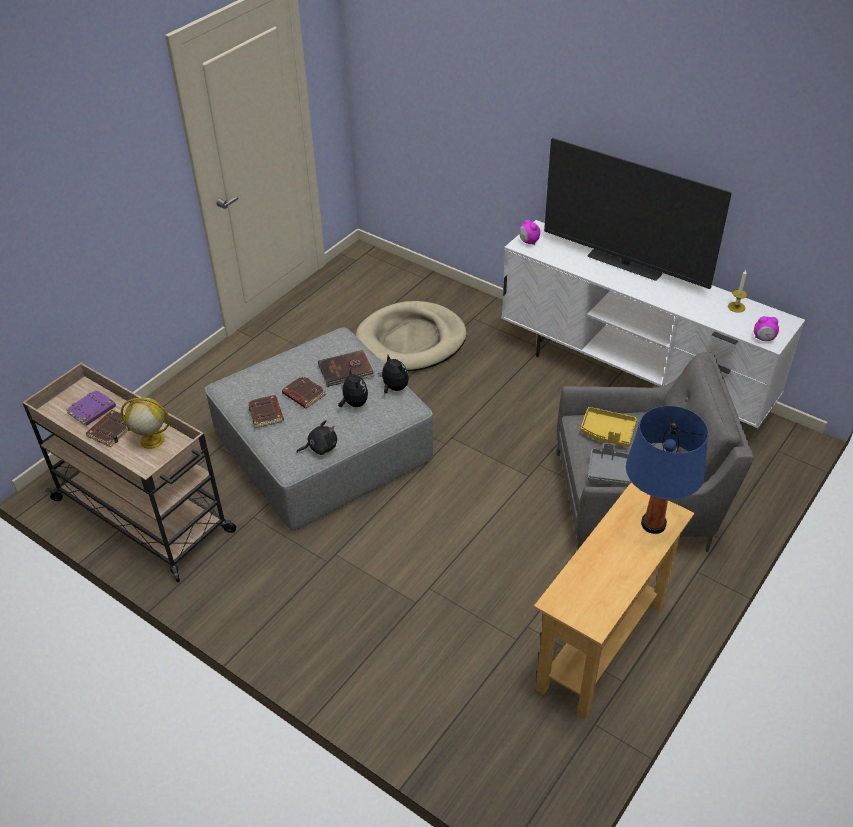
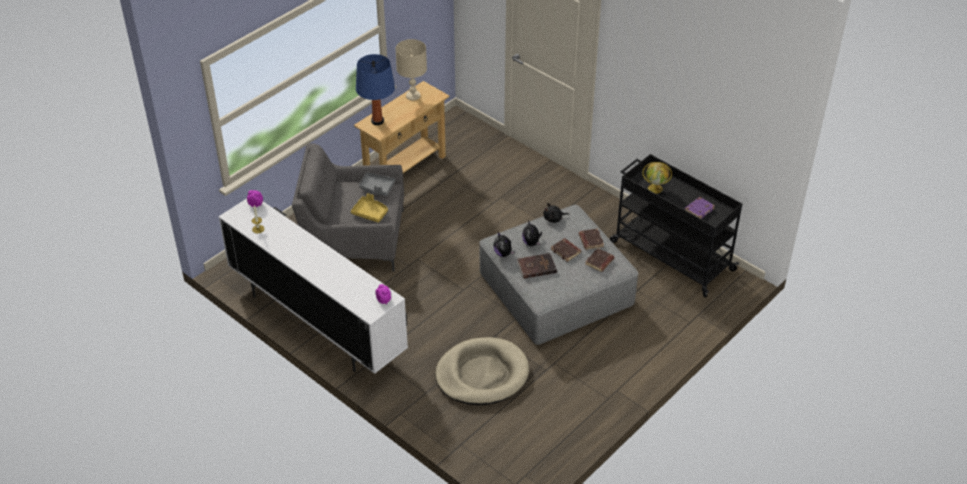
camera: 175 degrees left, 0 degrees up
(111, 430) = (682, 196): brown book -> brown book (599, 262)
(145, 516) = (670, 255): beige cart -> black cart
(609, 595) = (412, 96): none -> beige table lamp
(624, 265) = (319, 271): television -> none

